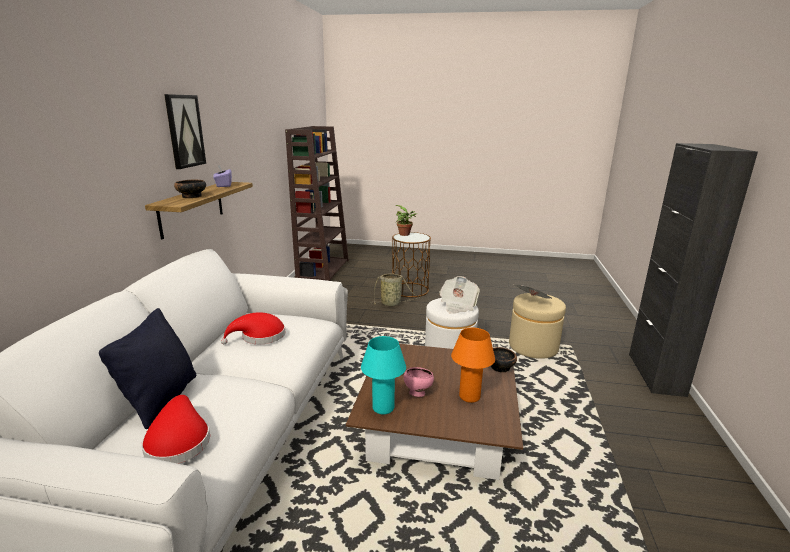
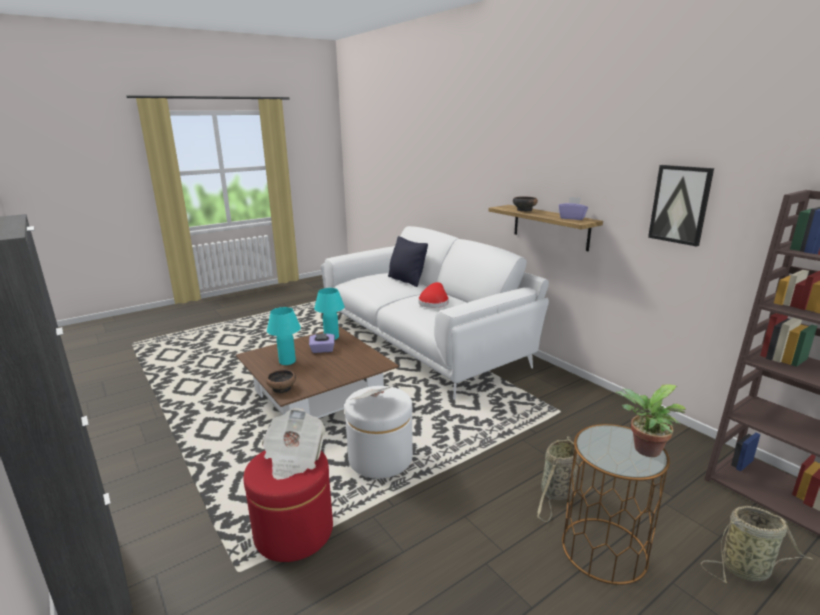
camera: 135 degrees right, 0 degrees up
(178, 441) = (369, 278): red hat -> none
(184, 131) = (561, 159): picture -> picture (680, 204)
(378, 272) = (747, 569): none -> basket
(417, 393) = (322, 350): pink bowl -> purple tissue box
(469, 397) = (287, 362): orange table lamp -> turquoise table lamp
(533, 346) = (294, 531): beige ottoman -> red ottoman

